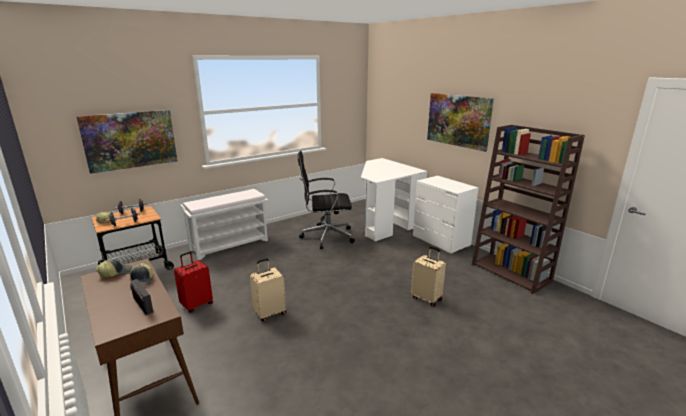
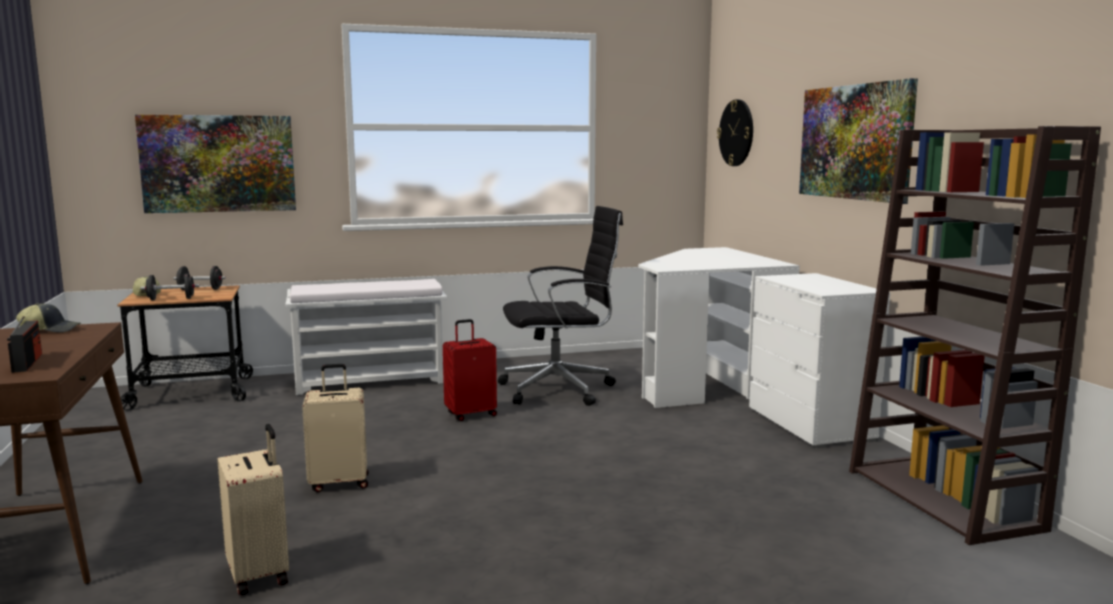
camera: 20 degrees right, 10 degrees down
(142, 281) = (70, 341): cap -> none
(197, 304) = (231, 452): red suitcase -> red suitcase (470, 414)
(326, 236) = (560, 389): black office chair -> black office chair turned 150 degrees clockwise
(386, 105) = (736, 133): none -> wall clock
(427, 298) = (682, 511): beige suitcase -> beige suitcase (260, 574)

